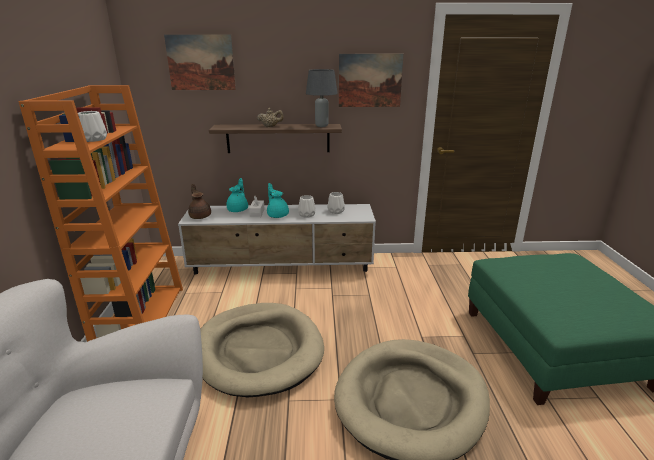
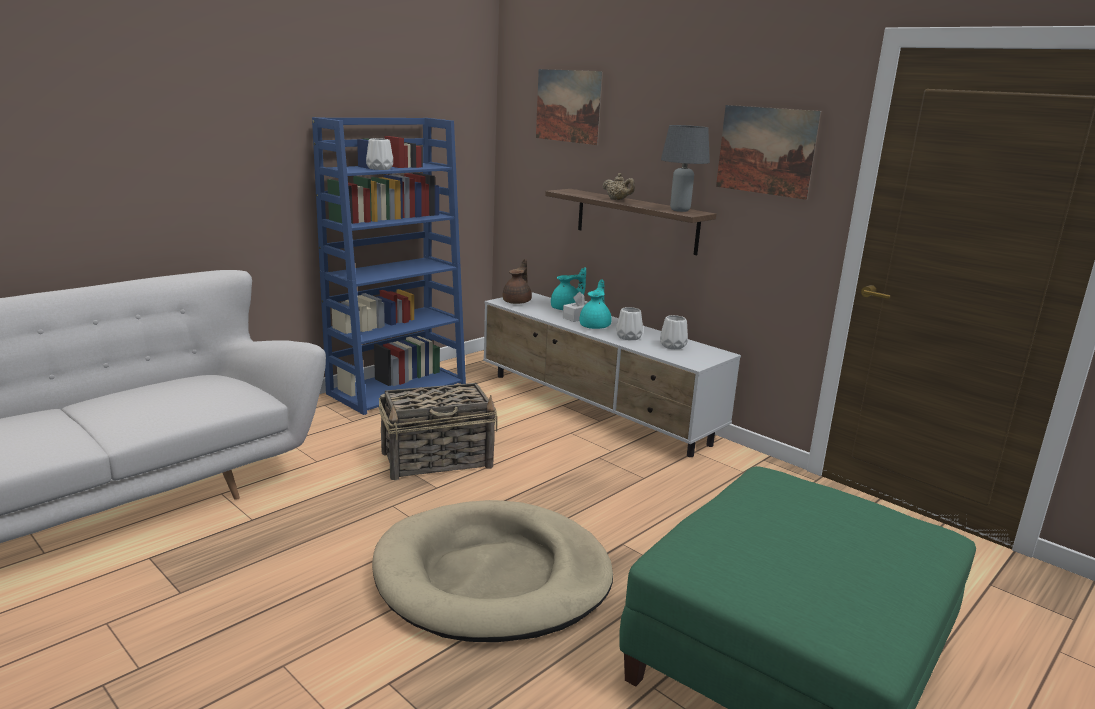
camera: 45 degrees right, 5 degrees down
(140, 316) = (398, 388): orange bookcase -> blue bookcase
(259, 351) = (438, 460): beige dog bed -> basket

